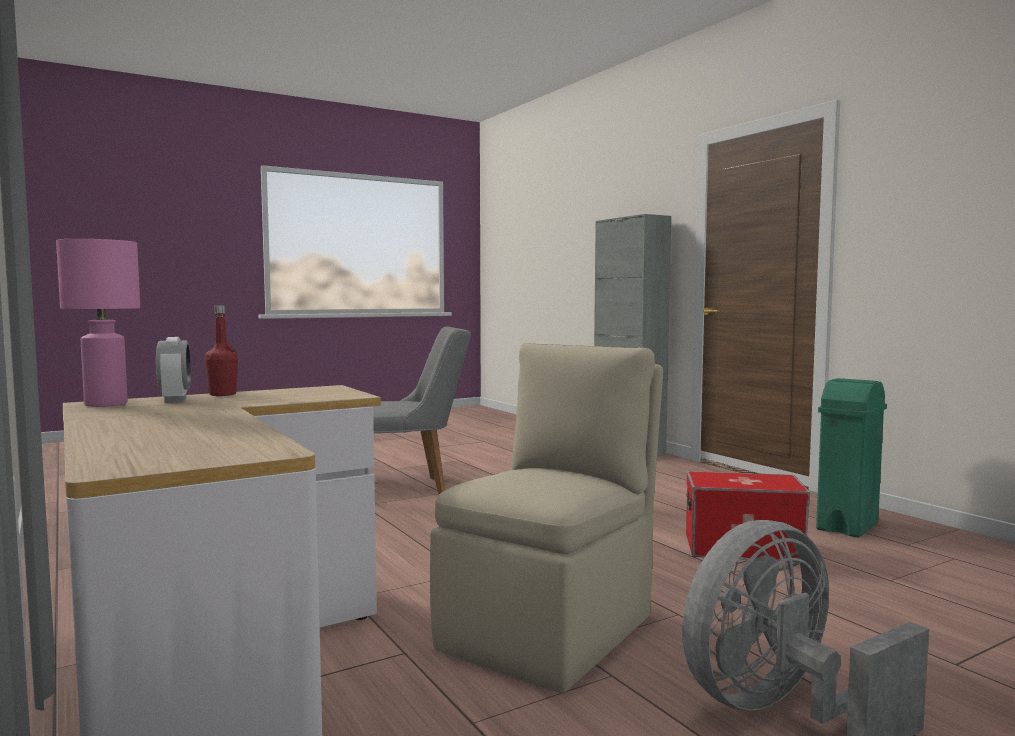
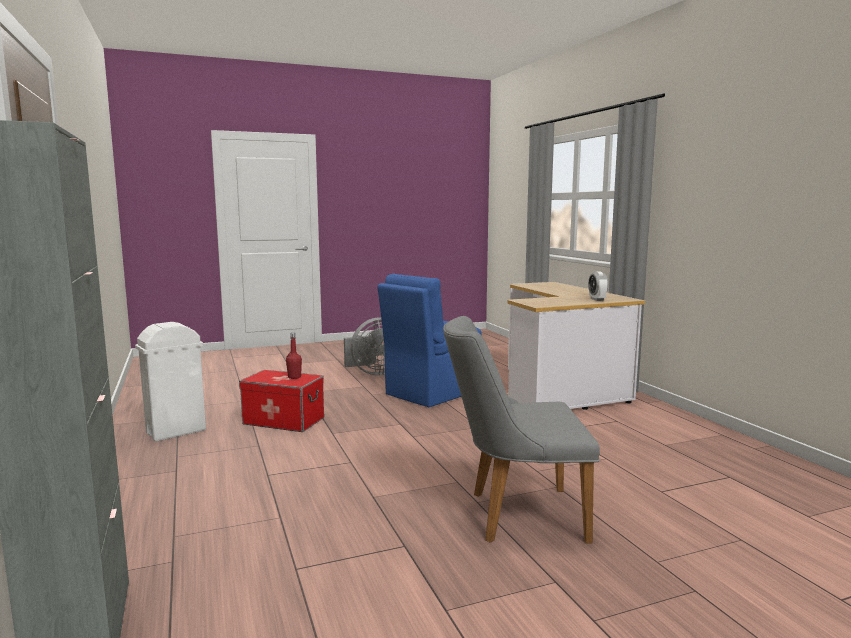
camera: 170 degrees left, 5 degrees up
(106, 404) = (619, 298): pink table lamp -> none
(222, 394) = (584, 302): red bottle -> red bottle (294, 377)
(551, 630) = (432, 393): beige chair -> blue chair
(846, 526) = (177, 432): green trash can -> white trash can

